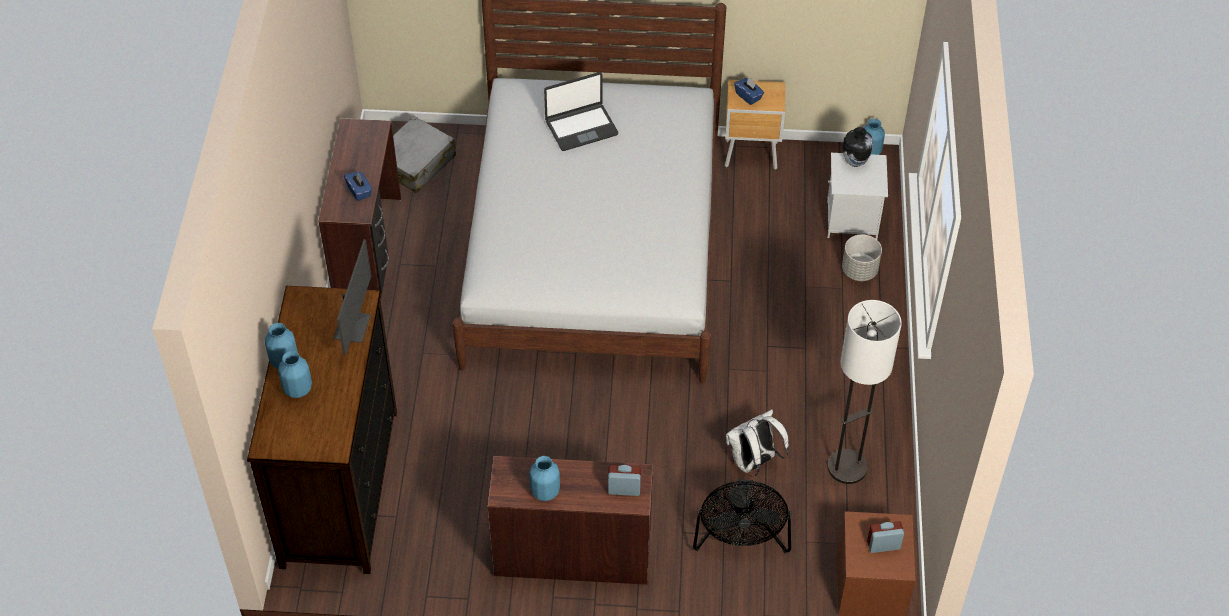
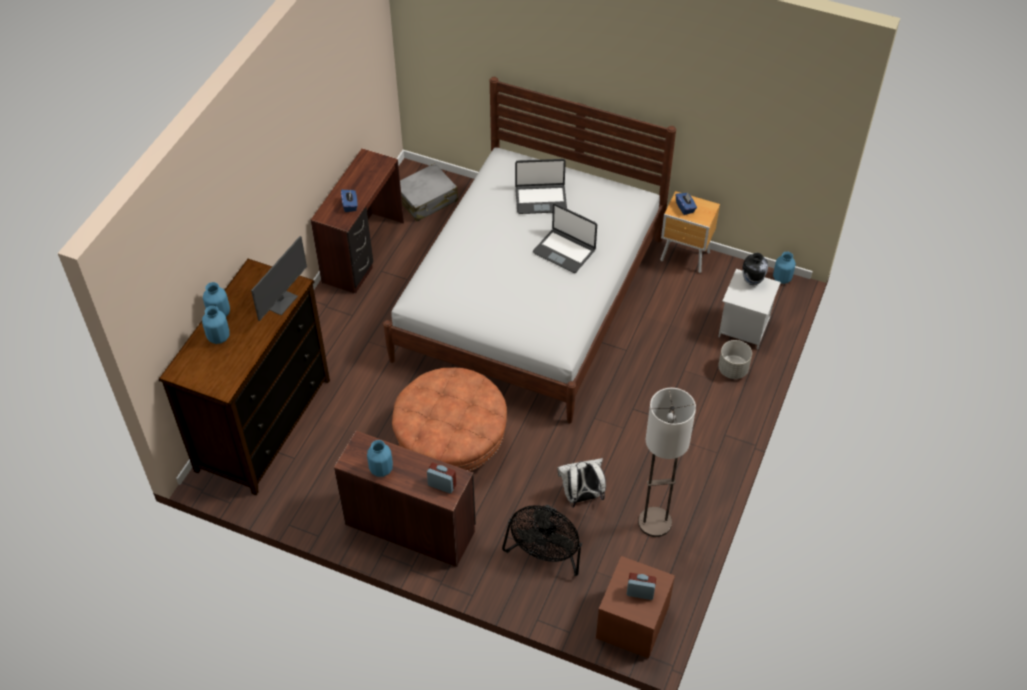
camera: 20 degrees right, 0 degrees up
(576, 443) = (451, 441): none -> brown ottoman
(636, 181) = (564, 251): none -> laptop

